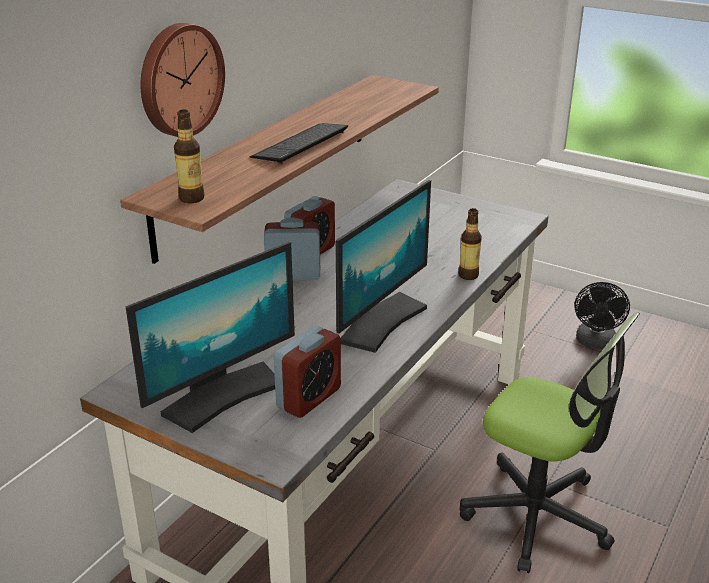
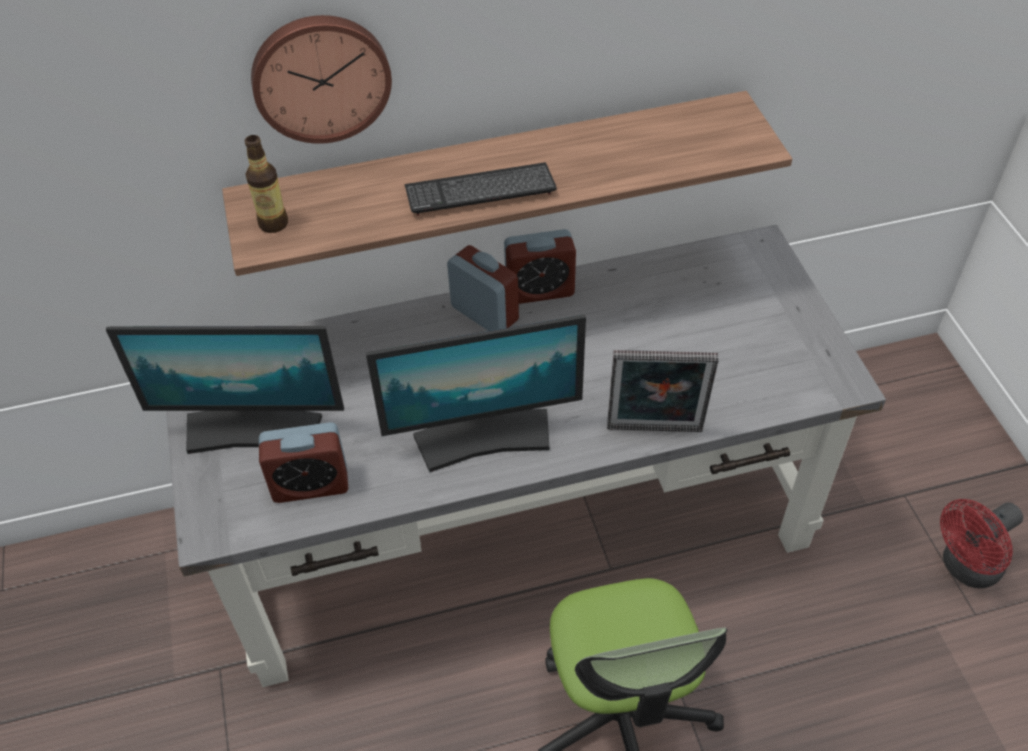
camera: 45 degrees right, 20 degrees up
(468, 275) = (654, 432): bottle -> picture frame
(595, 343) = (965, 568): black fan -> red fan

